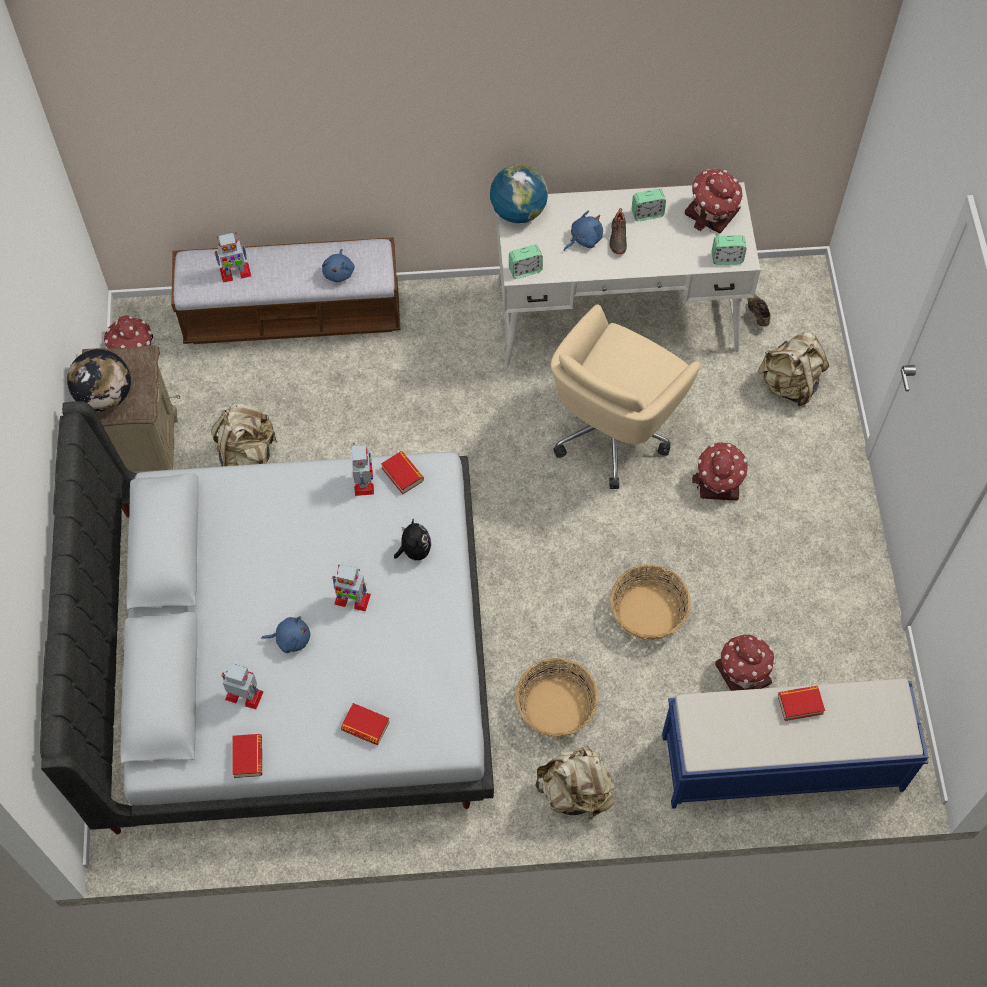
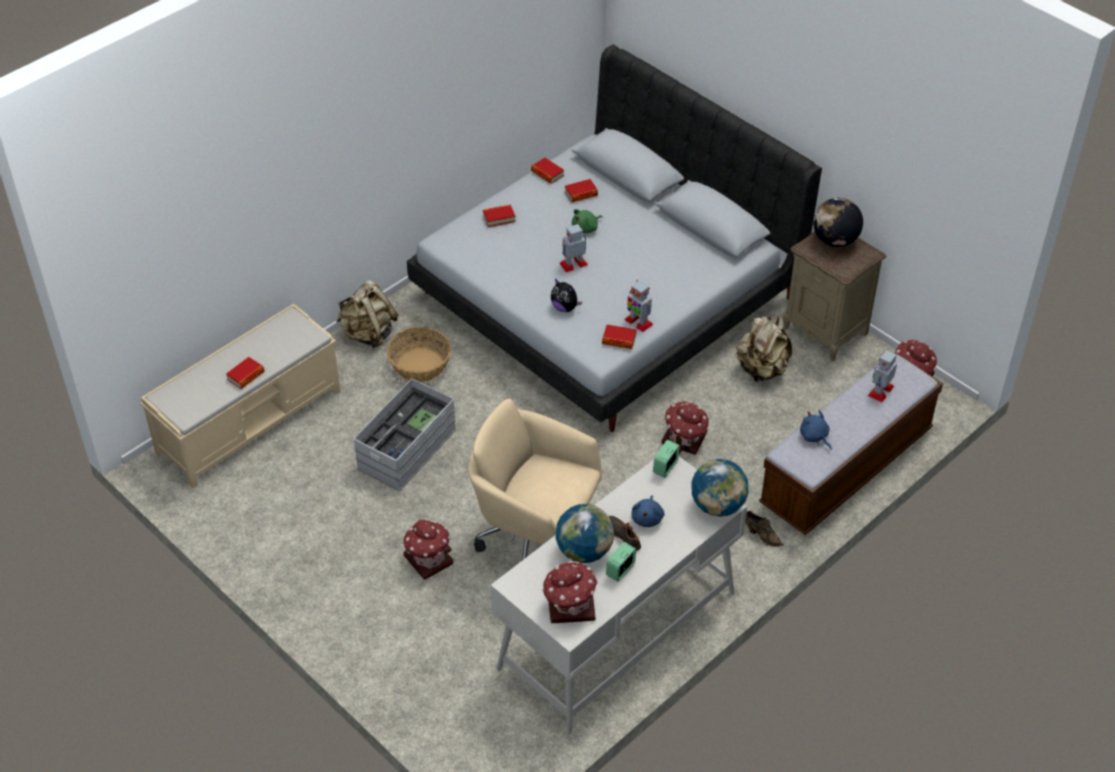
camera: 140 degrees right, 15 degrees down
(245, 695) = (581, 194): toy robot -> book
(291, 639) = (586, 228): blue plush toy -> green plush toy
(614, 433) = (535, 542): beige office chair -> beige office chair turned 60 degrees counterclockwise
(648, 611) = (407, 449): basket -> grey storage box
(661, 246) = (584, 551): none -> globe
(727, 258) = (525, 576): alarm clock -> none
(742, 672) = (313, 453): toy house -> toy house (685, 439)
(757, 315) = (506, 711): brown shoe -> brown shoe (761, 535)
(779, 762) = (250, 421): blue bench -> beige bench
(789, 384) = (433, 669): beige backpack -> none

